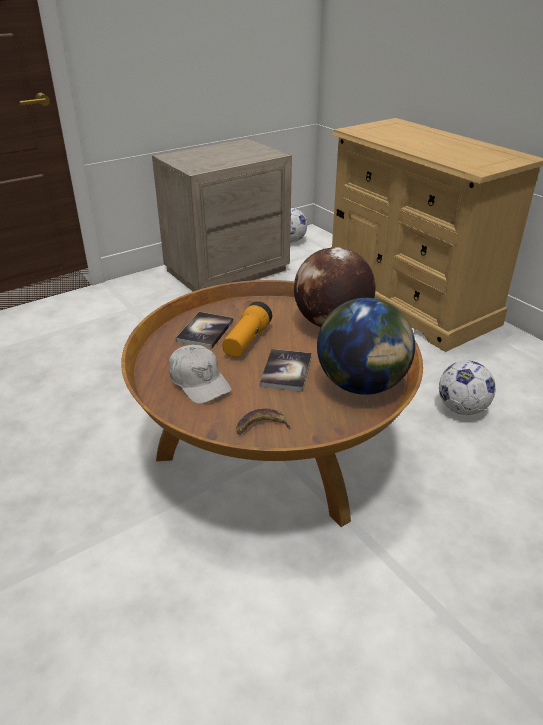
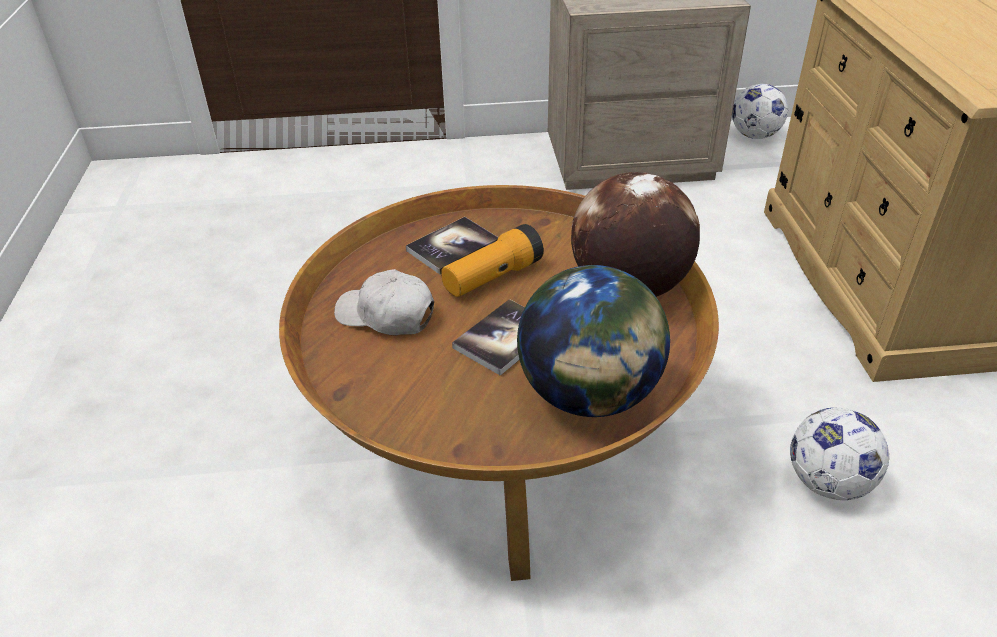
camera: 30 degrees right, 5 degrees up
(199, 382) = (386, 315): white cap -> white cap turned 120 degrees clockwise
(261, 426) = (406, 404): banana -> none

